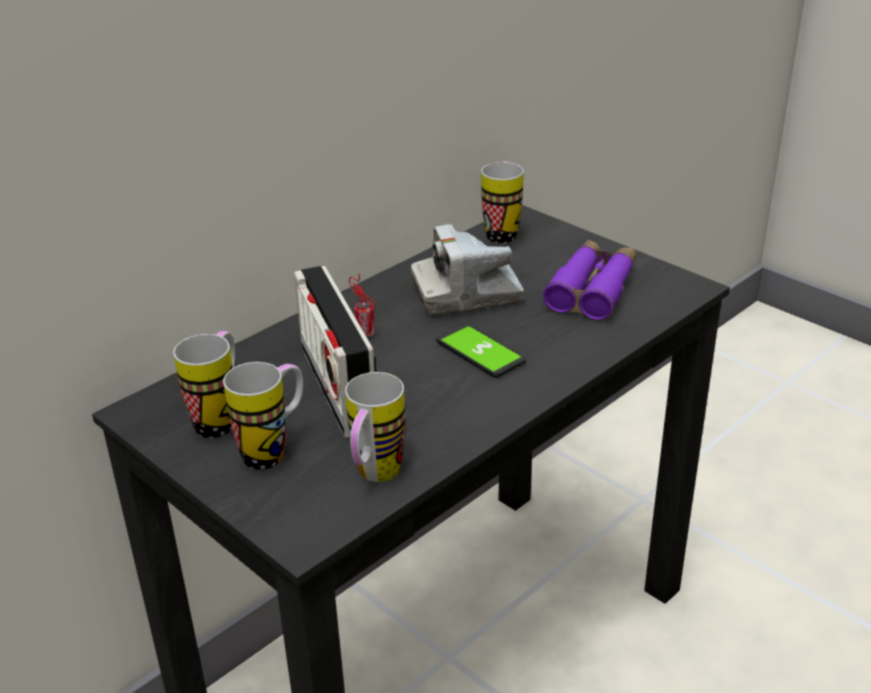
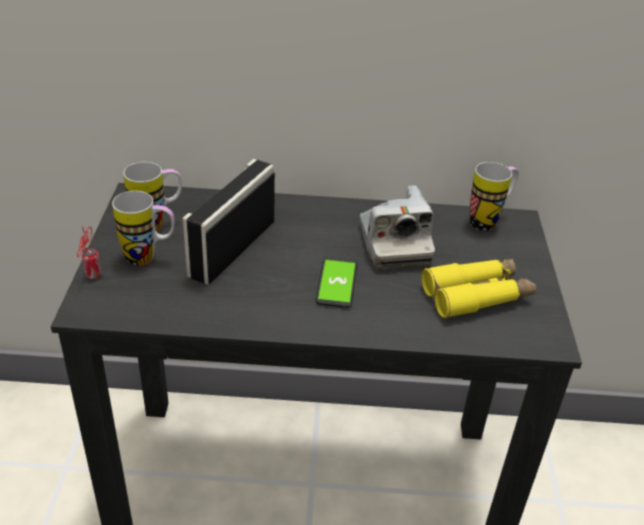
camera: 45 degrees right, 5 degrees up
(367, 335) = (297, 230): can -> can (92, 276)
(374, 478) = (162, 307): mug -> none
(466, 294) = (393, 244): camera -> camera turned 135 degrees counterclockwise
(593, 289) = (477, 295): purple binoculars -> yellow binoculars

